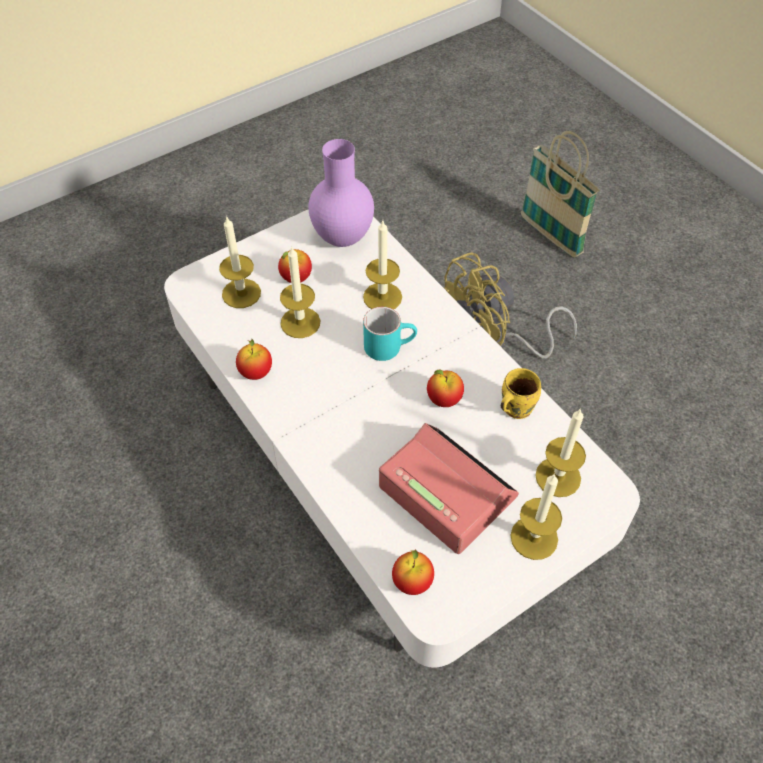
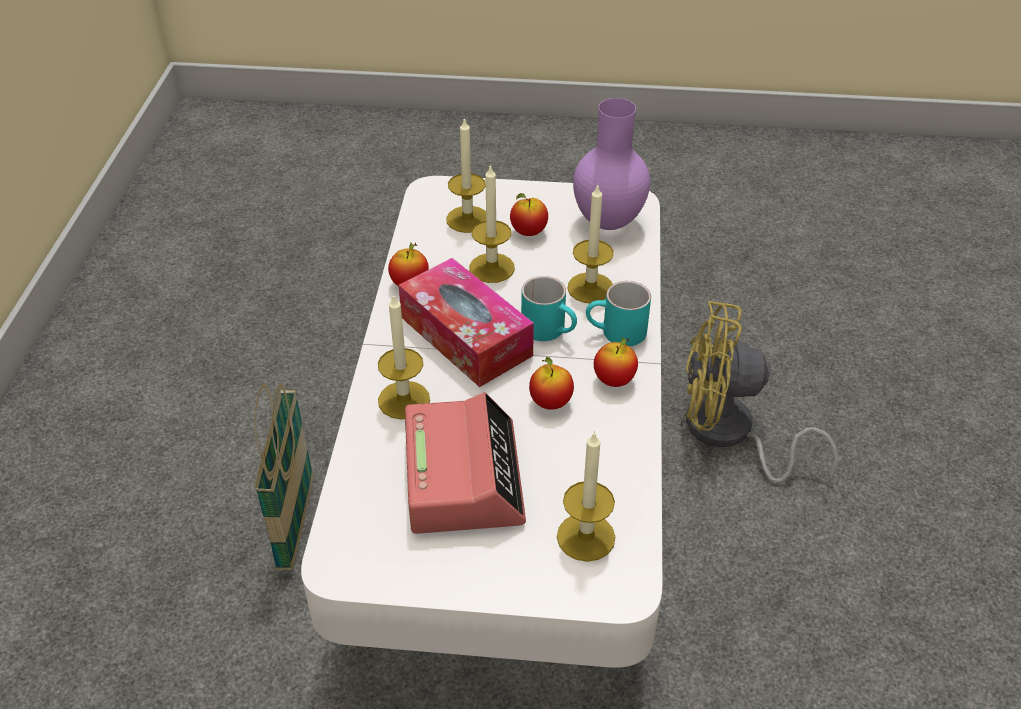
camera: 40 degrees right, 10 degrees down
(339, 387) = (466, 336): none -> tissue box
(412, 581) = (348, 526): apple -> apple (614, 380)
(433, 321) = (616, 333): none -> turquoise mug
(514, 407) = (612, 451): yellow mug -> none
(534, 538) = (500, 571): candle -> candle (404, 400)
(550, 236) = (906, 374): basket -> basket (296, 524)

